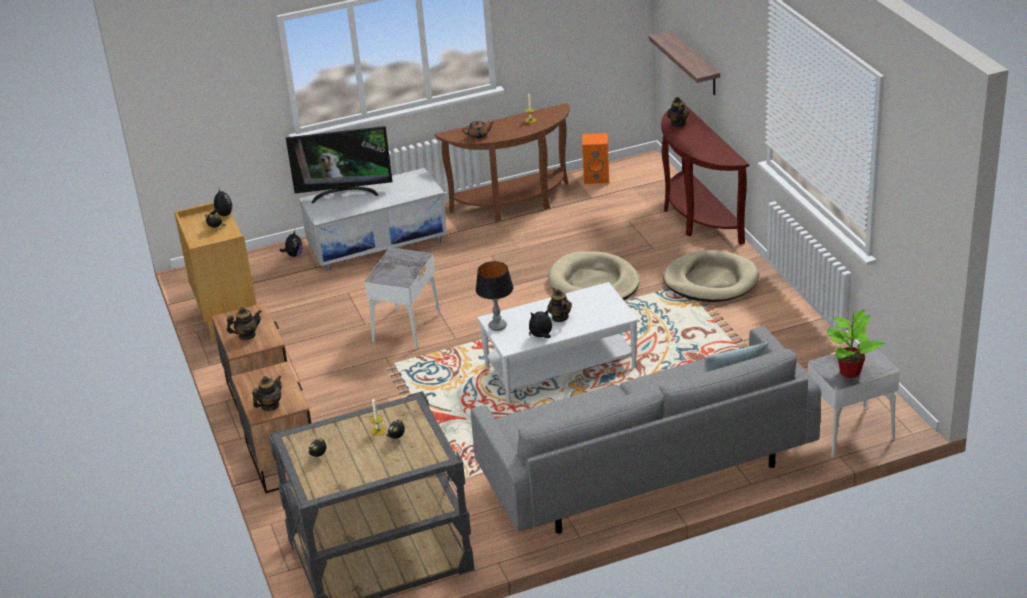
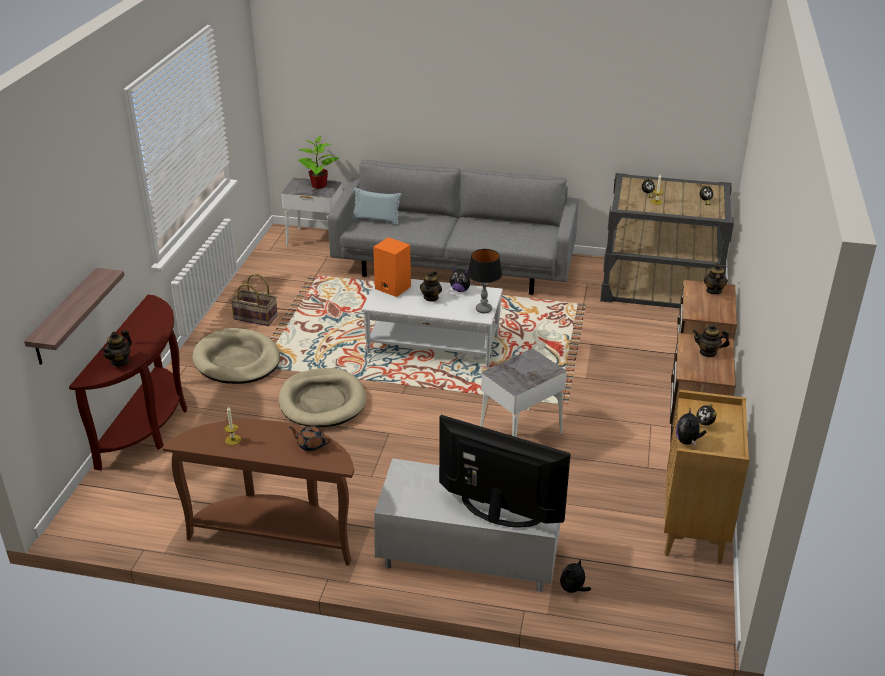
camera: 150 degrees left, 0 degrees up
(270, 406) = (713, 291): teapot -> teapot turned 120 degrees clockwise
(597, 177) = (151, 527): orange speaker -> orange speaker (391, 288)
(758, 319) = (255, 318): none -> basket

